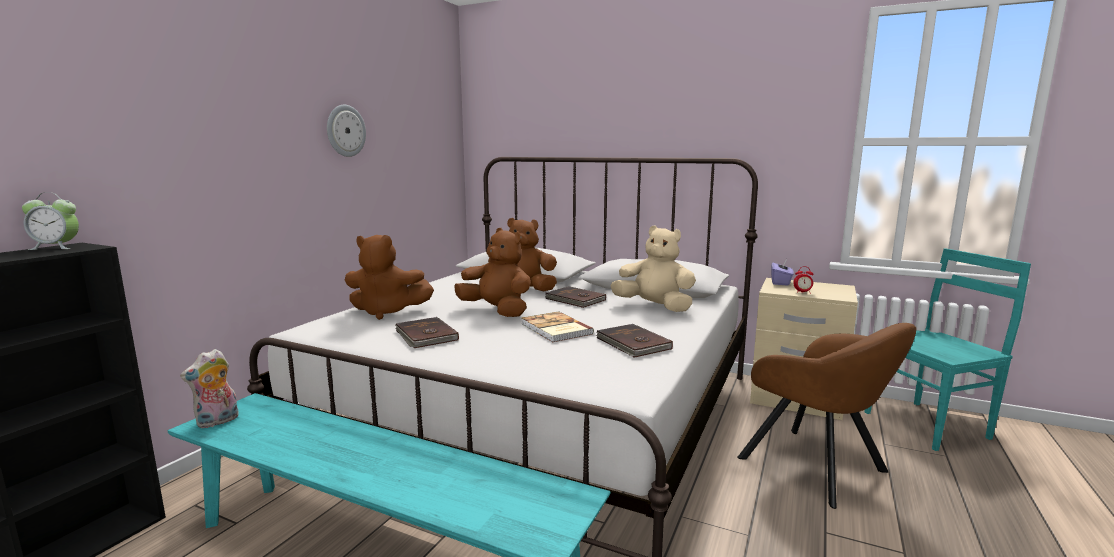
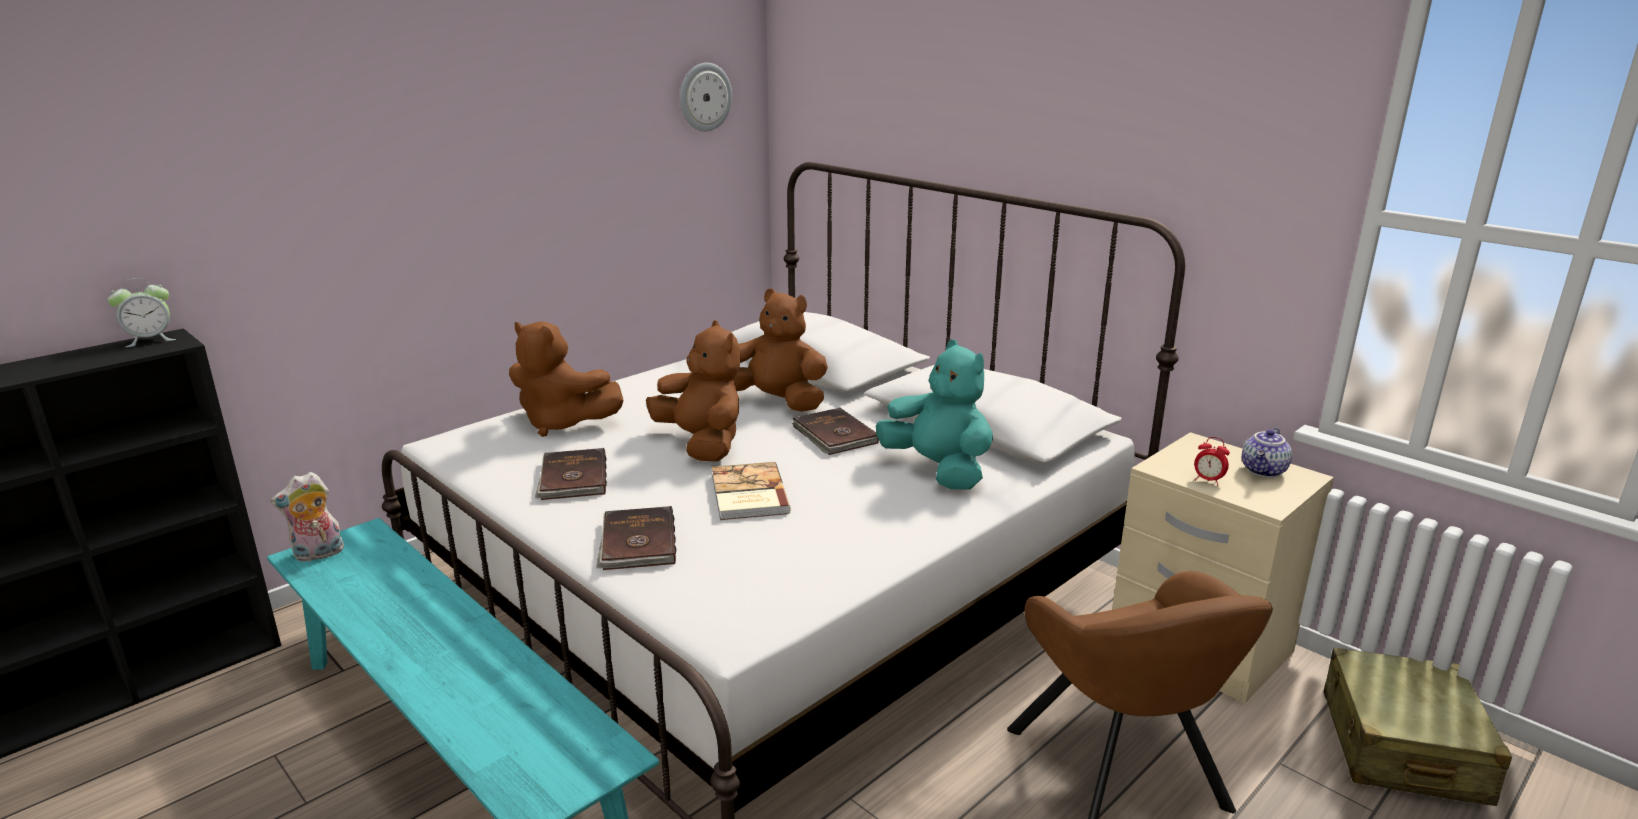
camera: 20 degrees right, 10 degrees up
(56, 247) = (150, 340): alarm clock -> alarm clock turned 45 degrees counterclockwise
(345, 131) = (544, 142): wall clock -> wall clock (704, 97)
(632, 344) = (825, 544): brown book -> brown book (637, 543)
(654, 307) = (938, 470): beige plush toy -> turquoise plush toy
(781, 282) = (1200, 449): purple tissue box -> none
(822, 286) = (1264, 471): none -> teapot
(928, 424) = (1401, 747): turquoise chair -> beige suitcase

